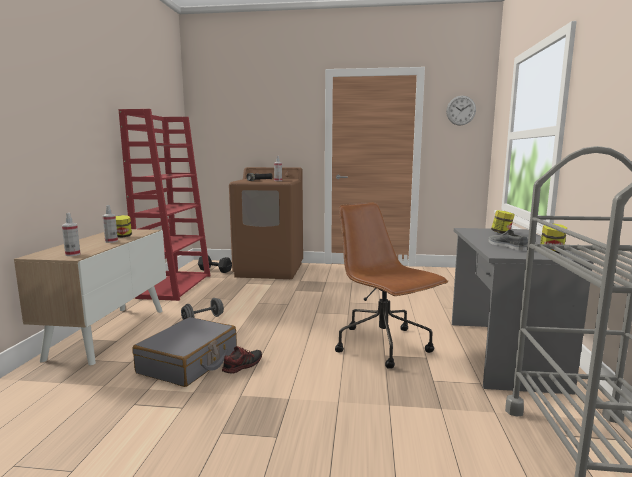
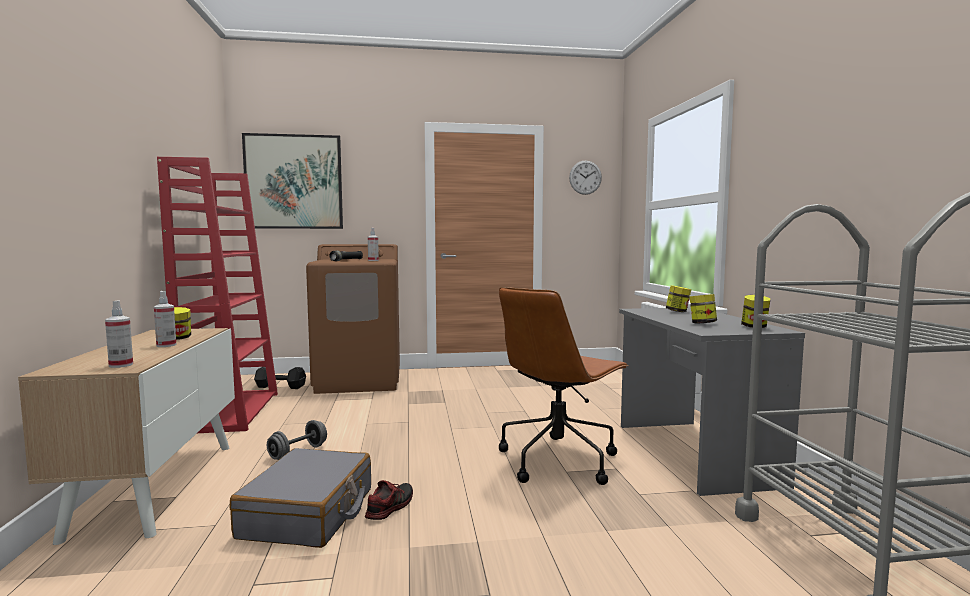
camera: 15 degrees left, 5 degrees down
(228, 120) = (294, 182): none -> picture
(384, 345) = (558, 460): brown office chair -> brown office chair turned 90 degrees counterclockwise
(507, 246) = (702, 323): grey shoe -> jar

